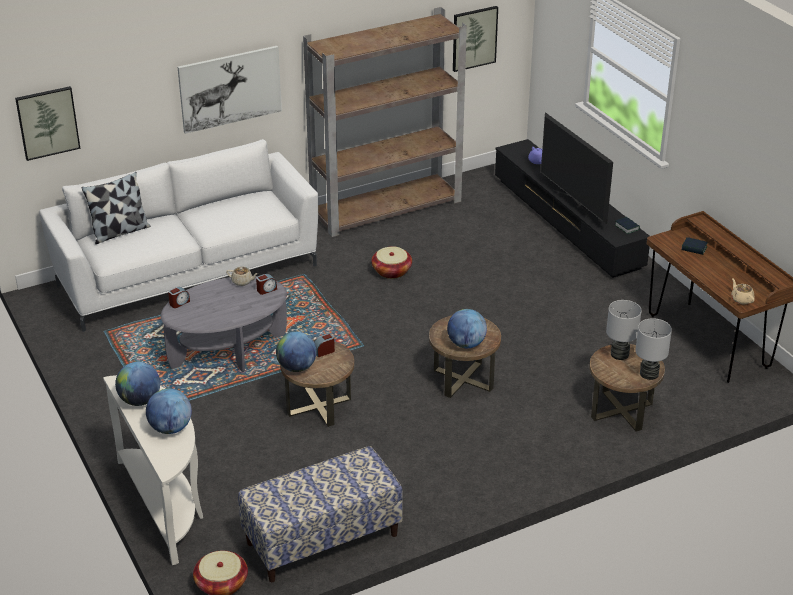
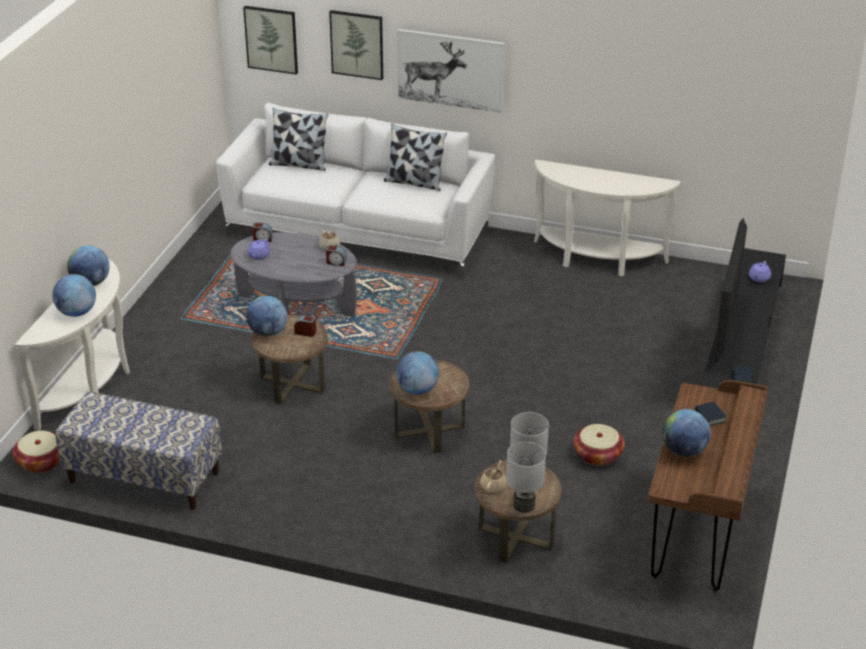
camera: 45 degrees right, 0 degrees up
(198, 316) = (258, 256): none -> purple teapot
(235, 202) = (414, 182): none -> pillow
(386, 207) = (597, 260): brown bookcase -> white console table
(391, 271) = (514, 314): basket -> basket (597, 455)
(474, 38) = (745, 114): picture -> picture (357, 44)
(715, 276) = (684, 451): none -> globe
(741, 299) = (671, 484): beige teapot -> beige teapot (493, 486)

